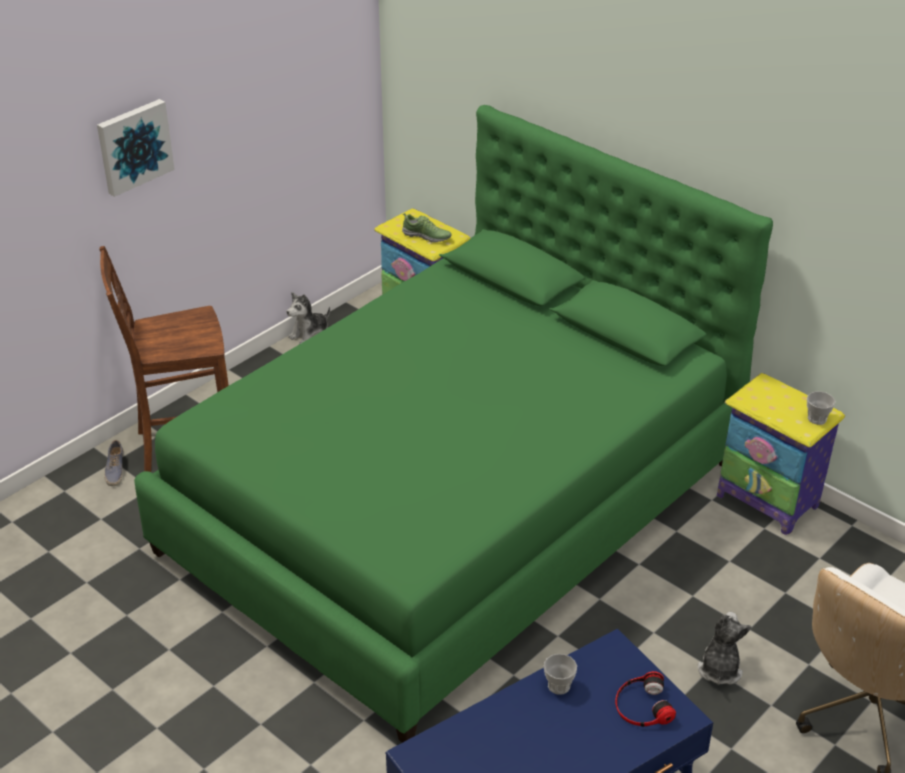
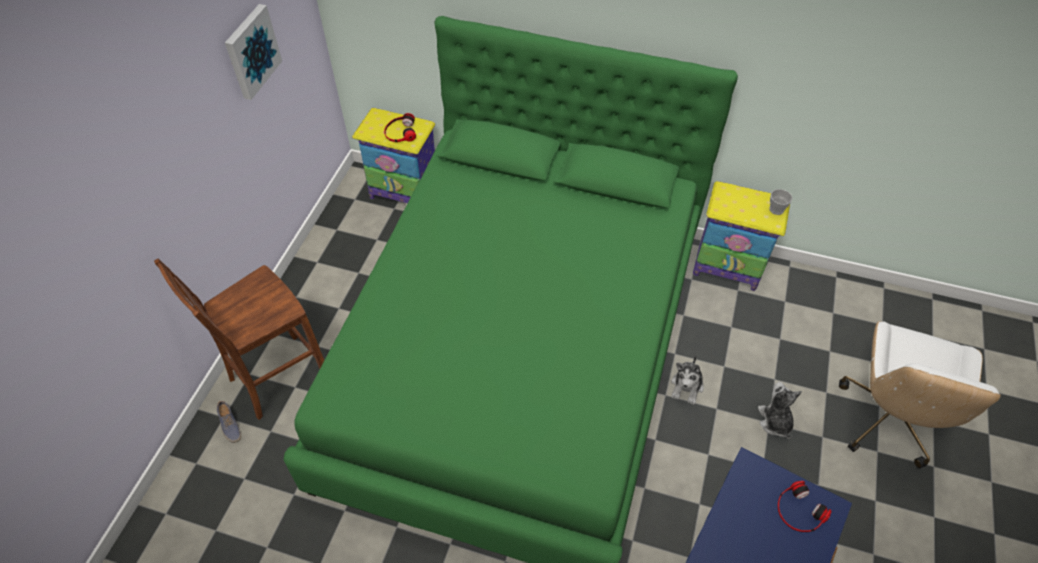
camera: 25 degrees left, 15 degrees up
(134, 146) = (152, 158): picture -> picture (251, 51)
(310, 335) = (321, 235): plush toy -> plush toy (687, 386)
(427, 236) = (400, 132): shoe -> headphones
(559, 685) = (733, 519): cup -> none

